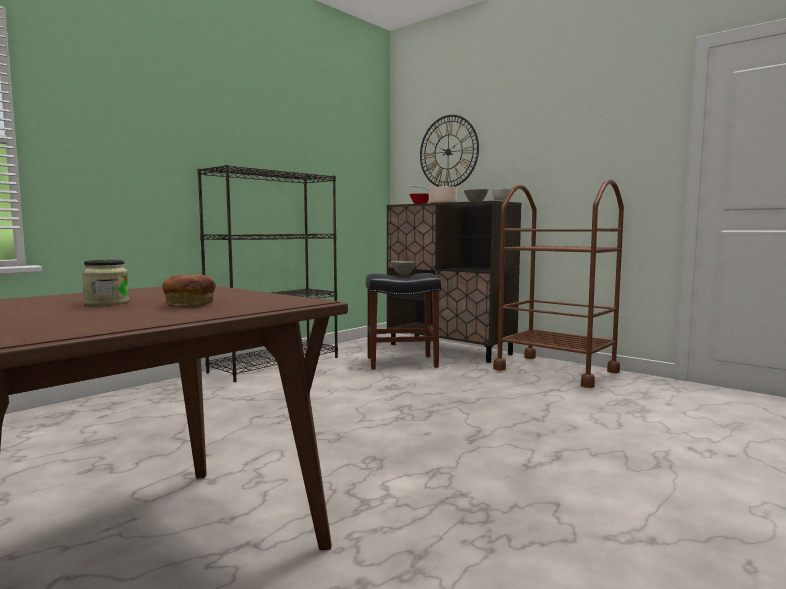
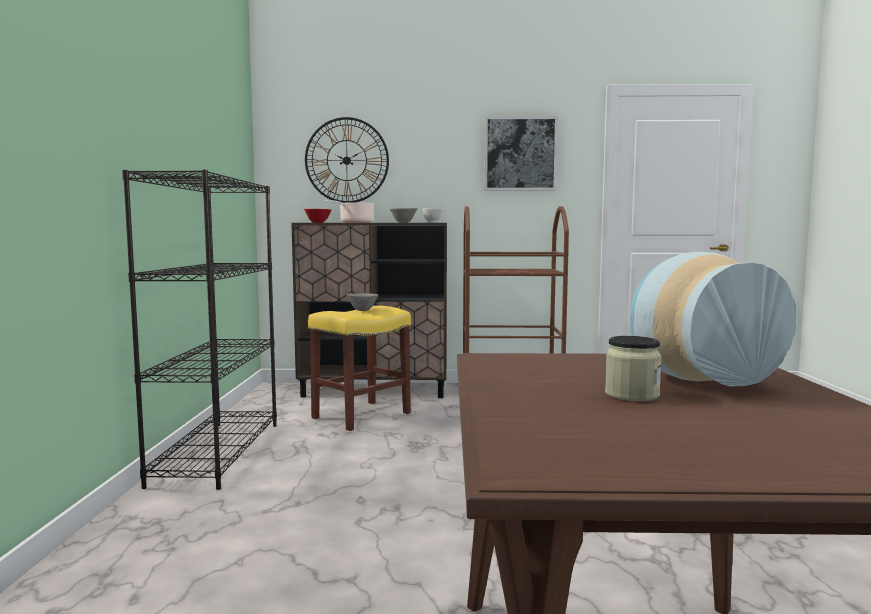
camera: 40 degrees left, 0 degrees up
(189, 304) = (696, 379): bread -> vase
(402, 362) = (362, 415): black stool -> yellow stool
(594, 128) = (520, 154): none -> picture

